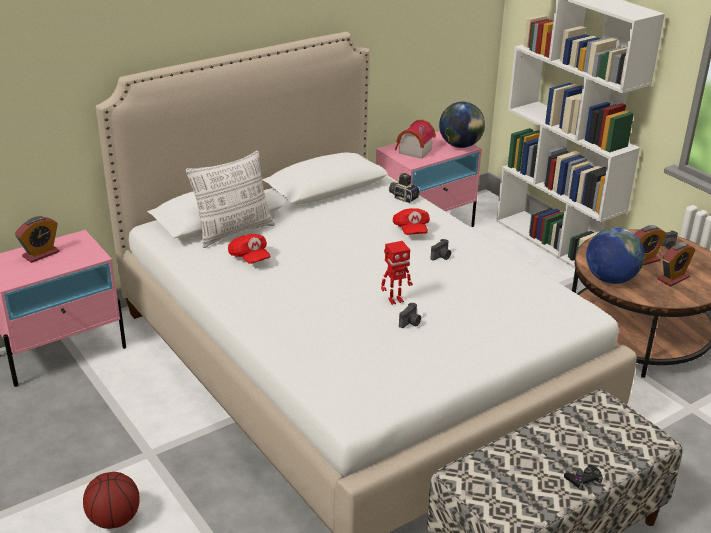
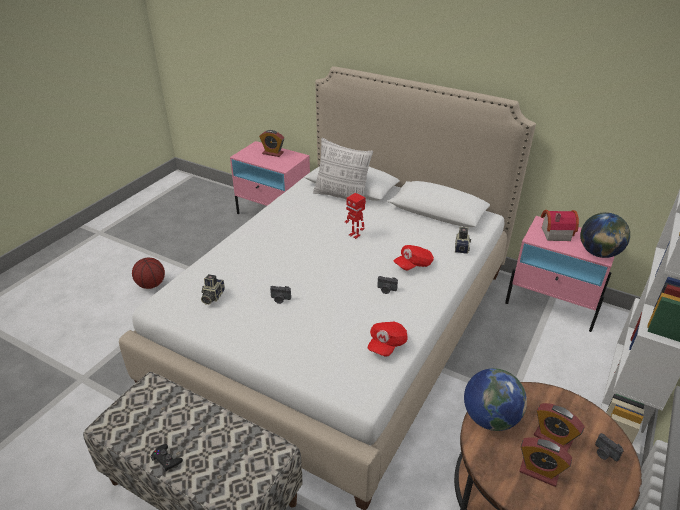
camera: 65 degrees right, 5 degrees up
(249, 258) = (314, 212): red cap -> red cap (386, 344)
(372, 367) = (212, 296): none -> camera
(395, 300) = (306, 284): toy robot -> toy robot (355, 235)

